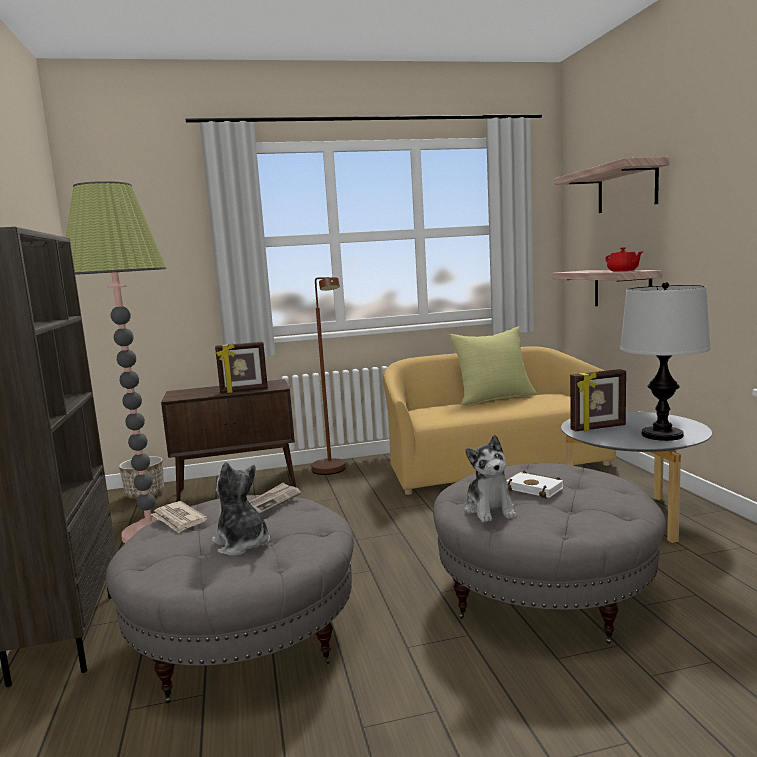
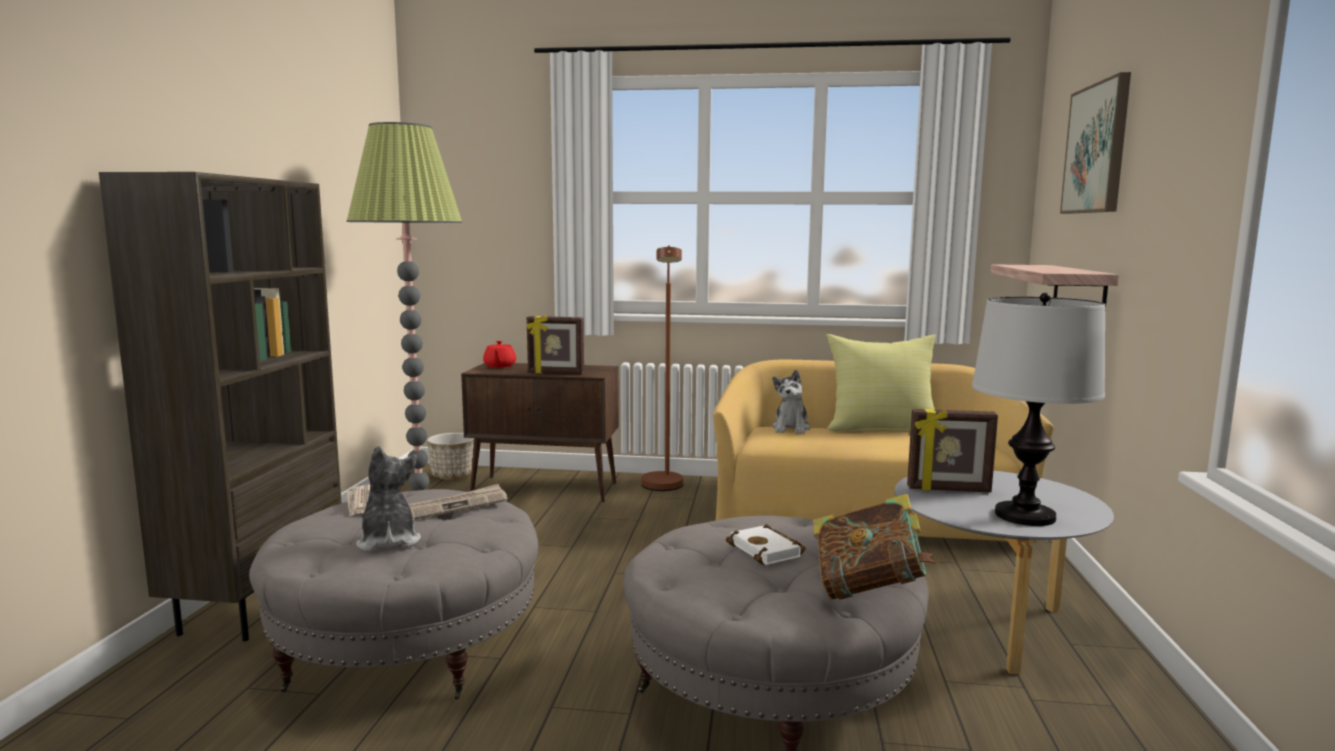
camera: 20 degrees right, 0 degrees up
(490, 510) = (684, 564): plush toy -> plush toy (791, 428)
(623, 271) = (1064, 271): red teapot -> red teapot (499, 366)
(627, 188) = (1097, 149): shelf -> picture
(628, 499) = (868, 589): none -> book

